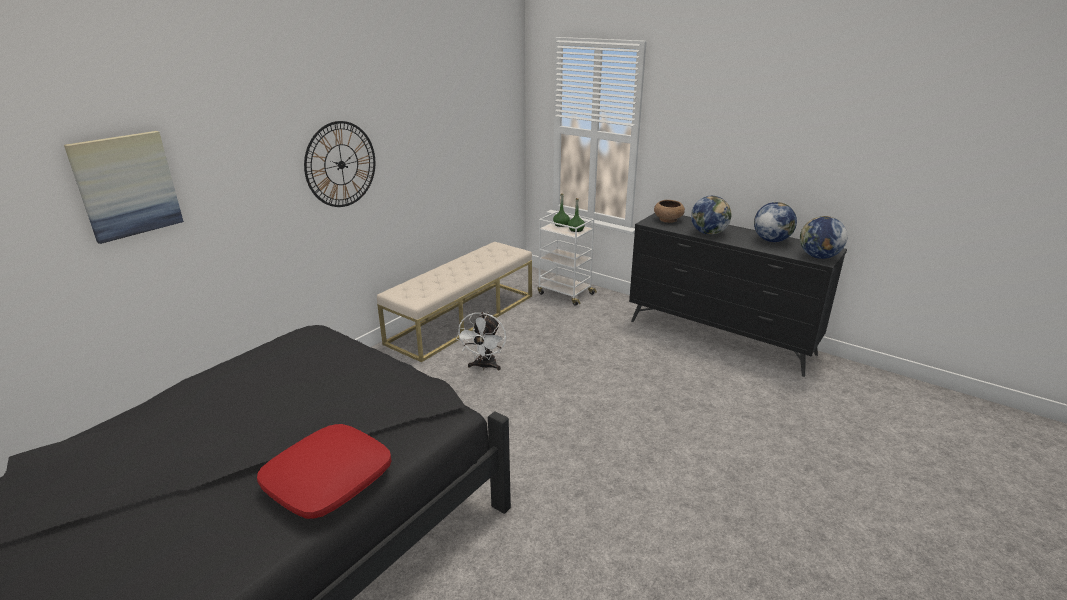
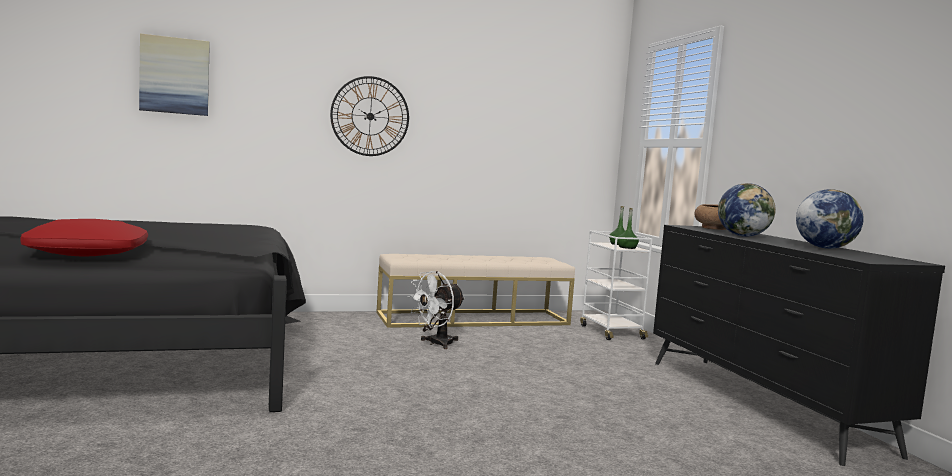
camera: 35 degrees right, 20 degrees down
(818, 257) = (868, 259): globe -> none

